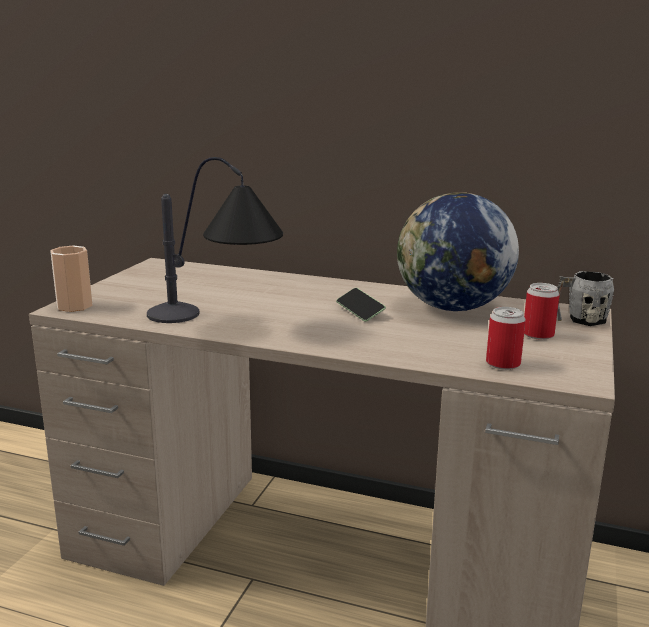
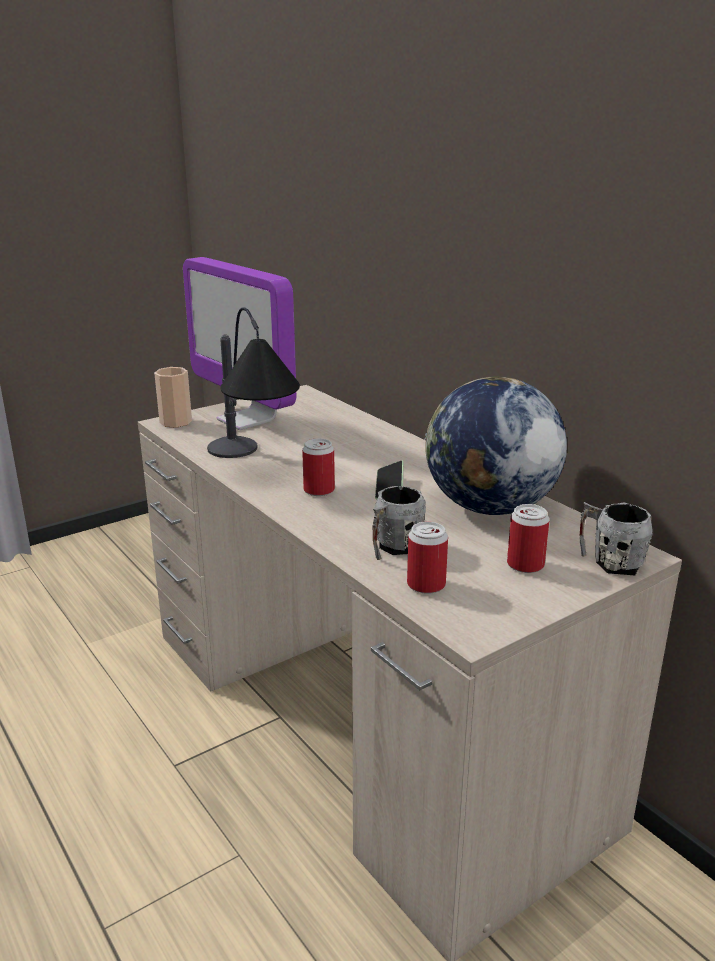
camera: 35 degrees right, 5 degrees up
(145, 291) = (246, 420): none -> monitor
(309, 326) = (319, 490): none -> can
(439, 348) = (394, 548): none -> grey mug

